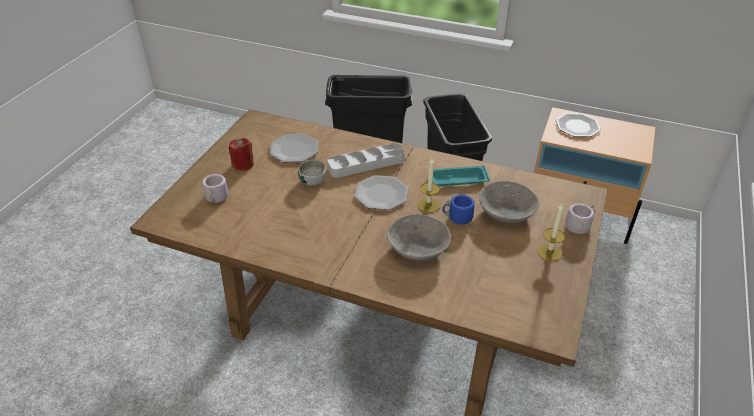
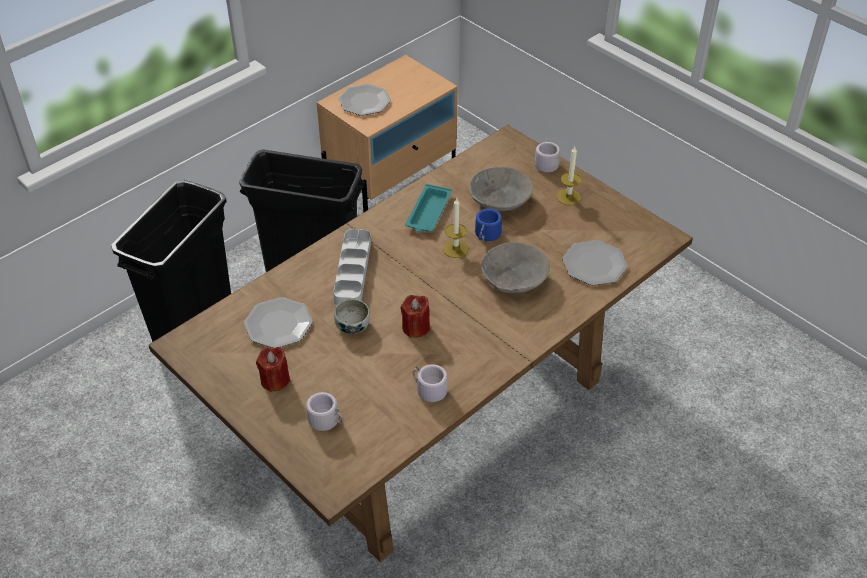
camera: 65 degrees left, 5 degrees up
(267, 237) = (428, 391): none -> grey mug
(329, 211) = (416, 327): none -> red candle
(381, 194) = (414, 277): plate -> plate (594, 264)

